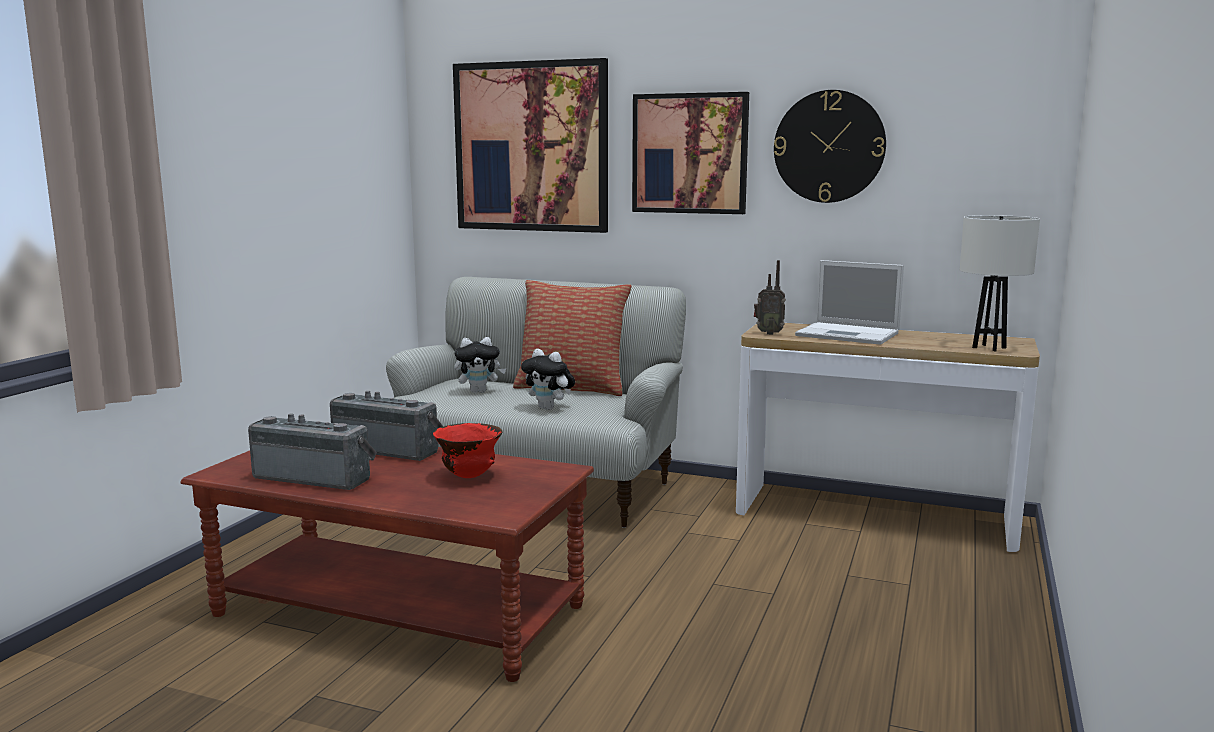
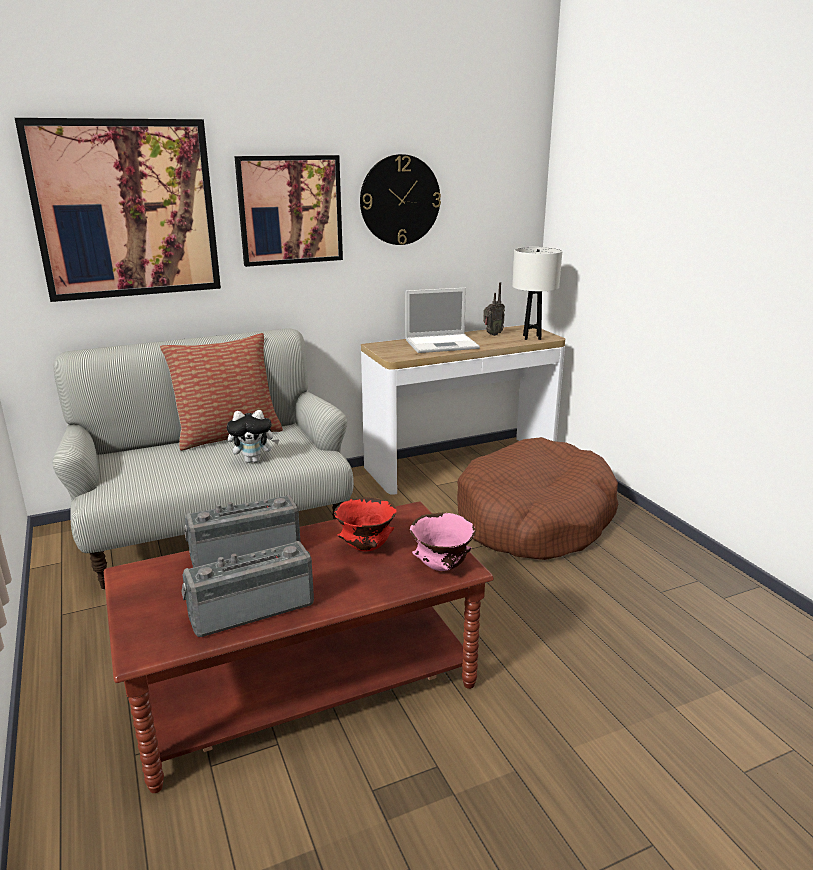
camera: 45 degrees left, 10 degrees up
(479, 391) = (158, 464): plush toy -> none
(489, 508) = (442, 567): none -> pink bowl
(768, 333) = (397, 355): radio -> radio (492, 334)
(863, 593) = (534, 519): none -> brown dog bed

